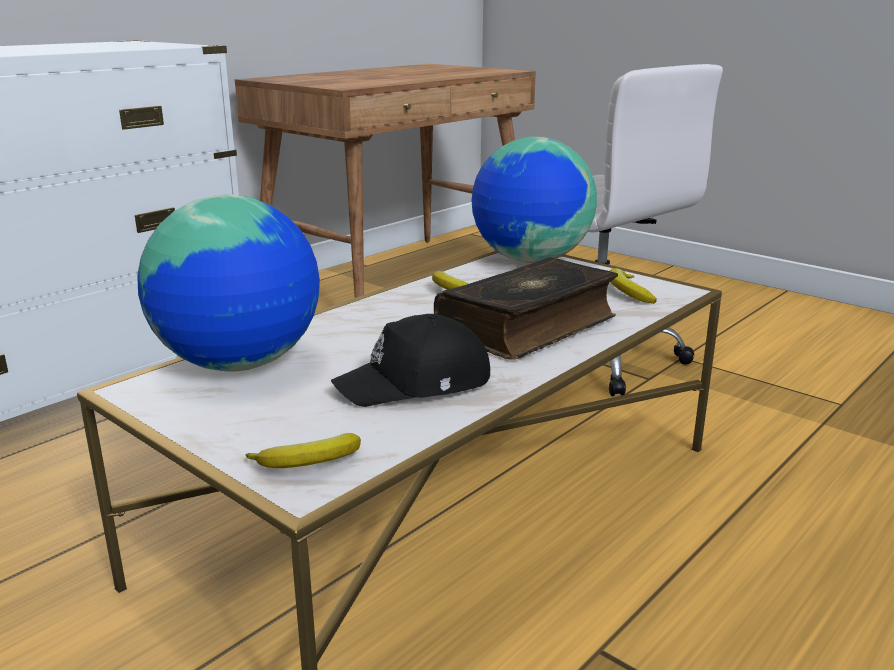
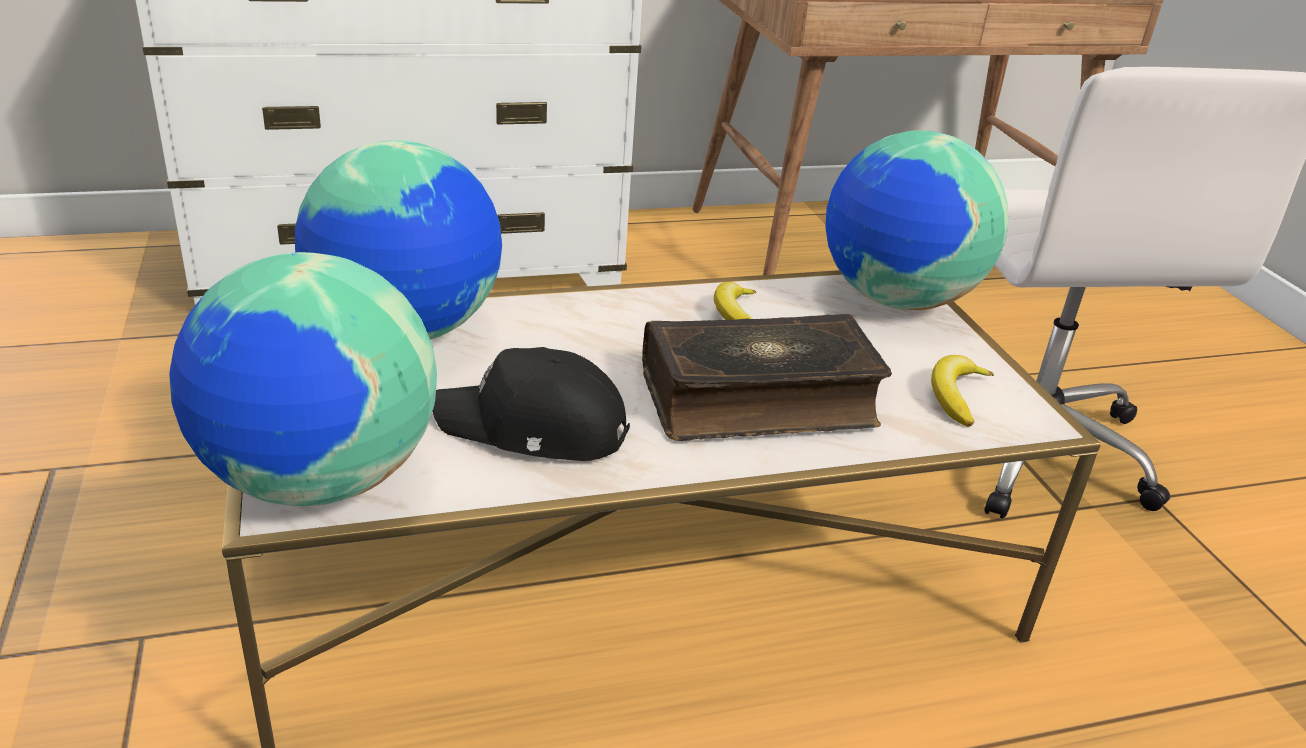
camera: 30 degrees right, 10 degrees up
(309, 464) = (318, 480): banana -> globe

